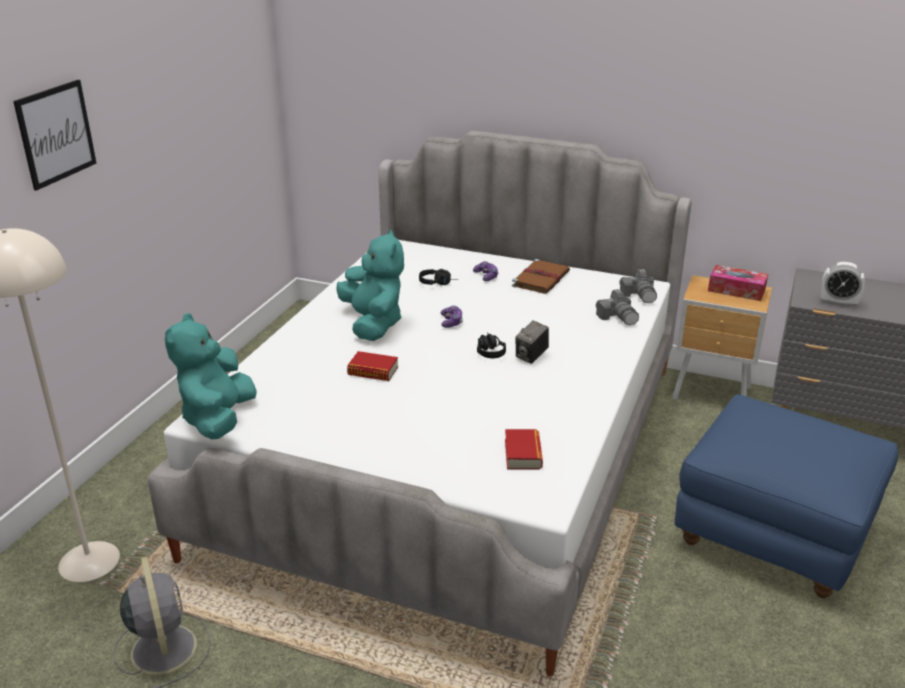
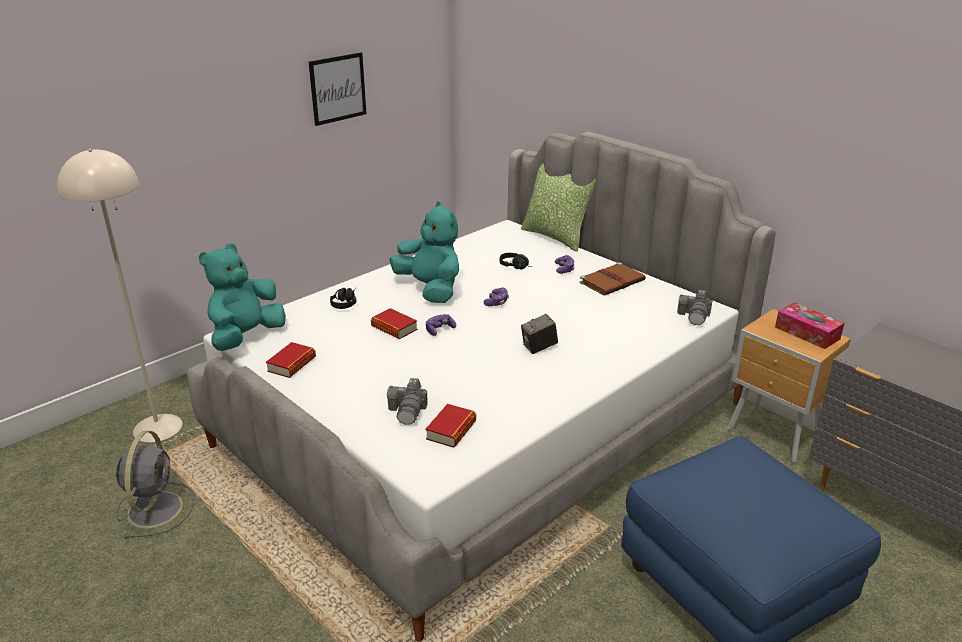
camera: 25 degrees right, 0 degrees up
(56, 134) = (196, 85): picture -> picture (338, 88)
(299, 434) = (292, 364): none -> book
(373, 324) = (430, 289): turquoise plush toy -> turquoise plush toy turned 45 degrees counterclockwise
(420, 362) = (439, 329): none -> game controller
(449, 246) = (555, 237): none -> pillow
(488, 350) = (505, 334): black headphones -> black headphones (345, 302)
(618, 317) = (654, 331): camera -> camera (408, 411)
(838, 303) = (893, 367): alarm clock -> none

